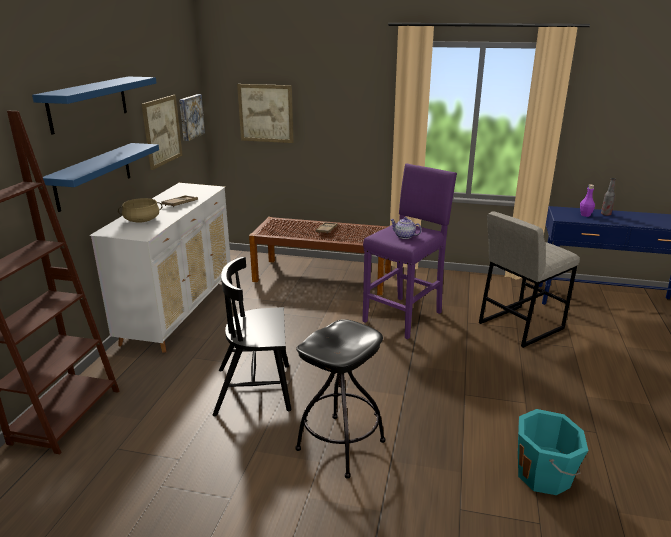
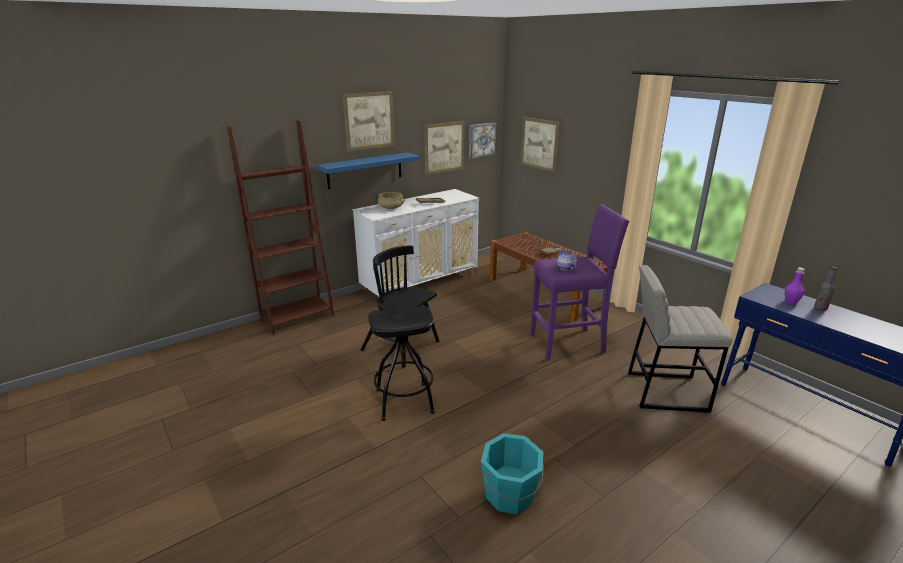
camera: 40 degrees right, 0 degrees up
(88, 103) = (369, 121): blue shelf -> picture

